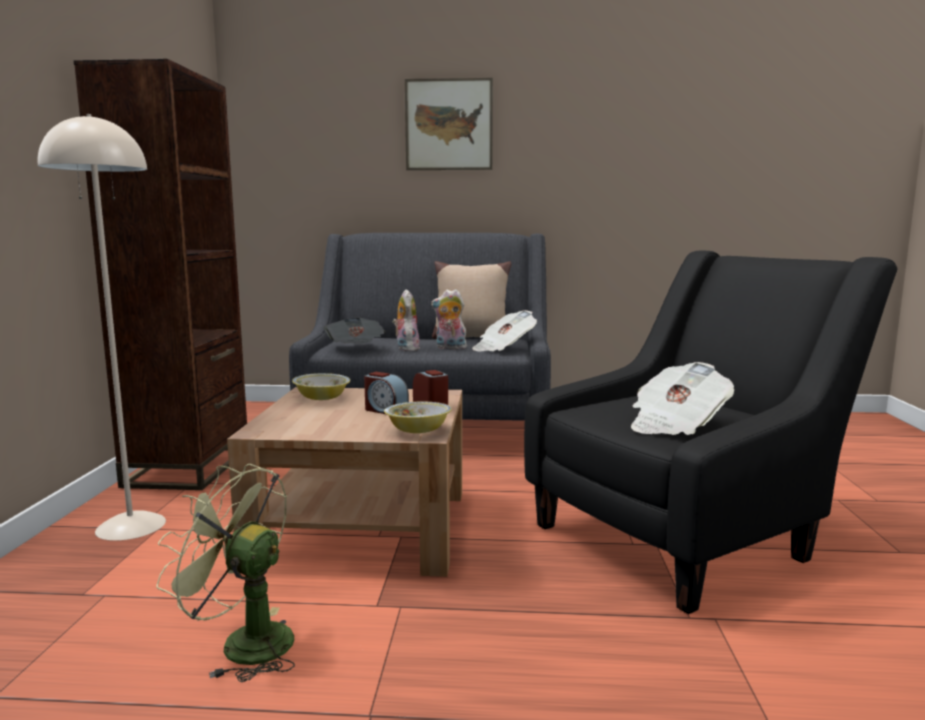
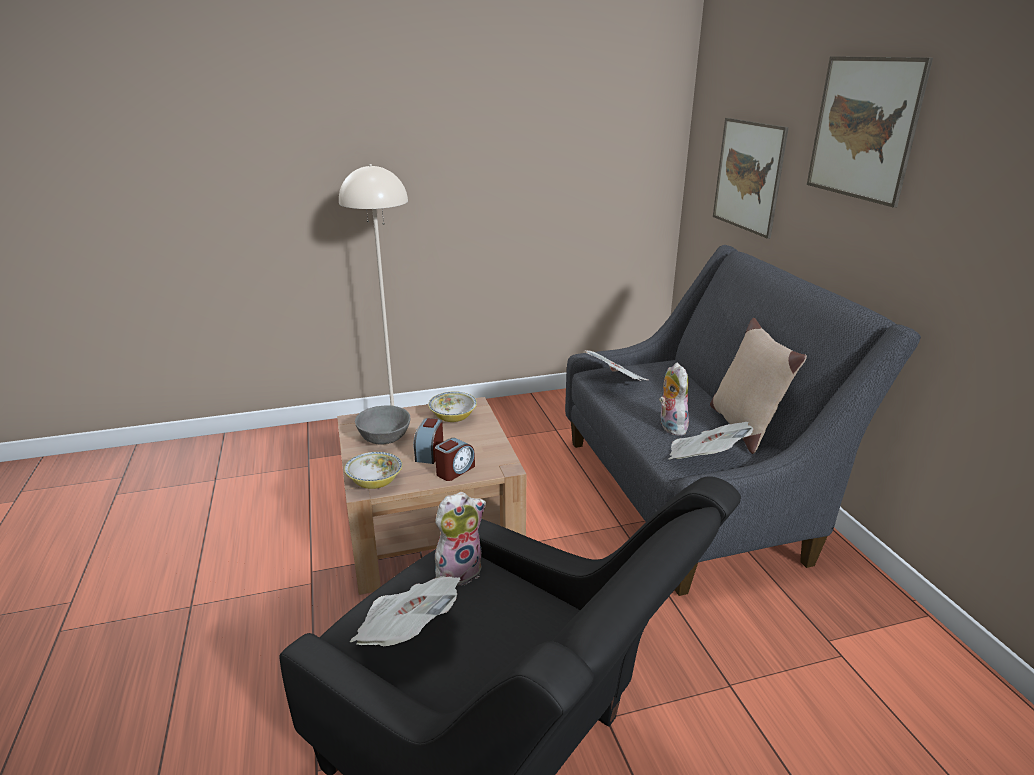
camera: 70 degrees right, 15 degrees up
(189, 467) = (499, 415): brown bookcase -> none
(243, 642) = (262, 532): green fan -> none
(324, 422) = (385, 437): none -> grey bowl
(329, 176) = (748, 176): none -> picture
(406, 348) = (642, 404): plush toy -> plush toy (459, 570)

